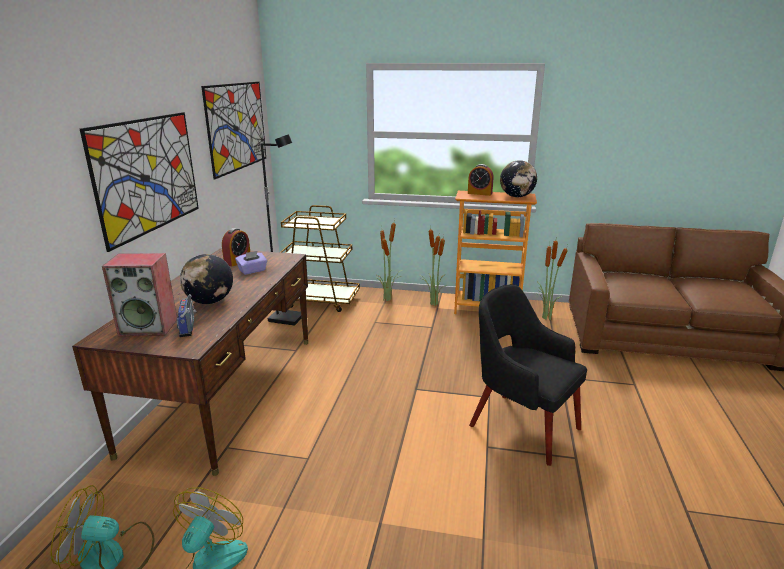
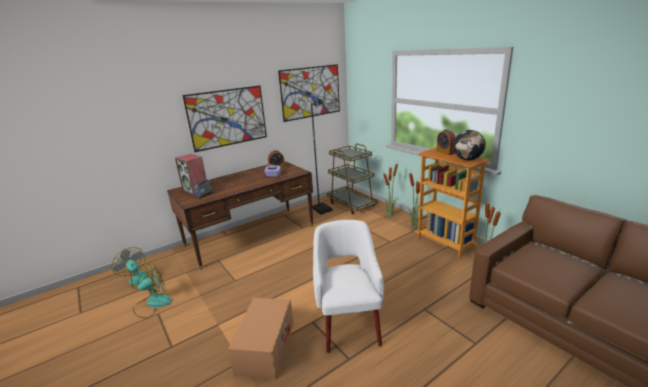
camera: 45 degrees right, 0 degrees up
(210, 301) = (231, 185): globe -> none
(484, 504) = (265, 347): none -> cardboard box
(521, 425) = (348, 322): black armchair -> white armchair

